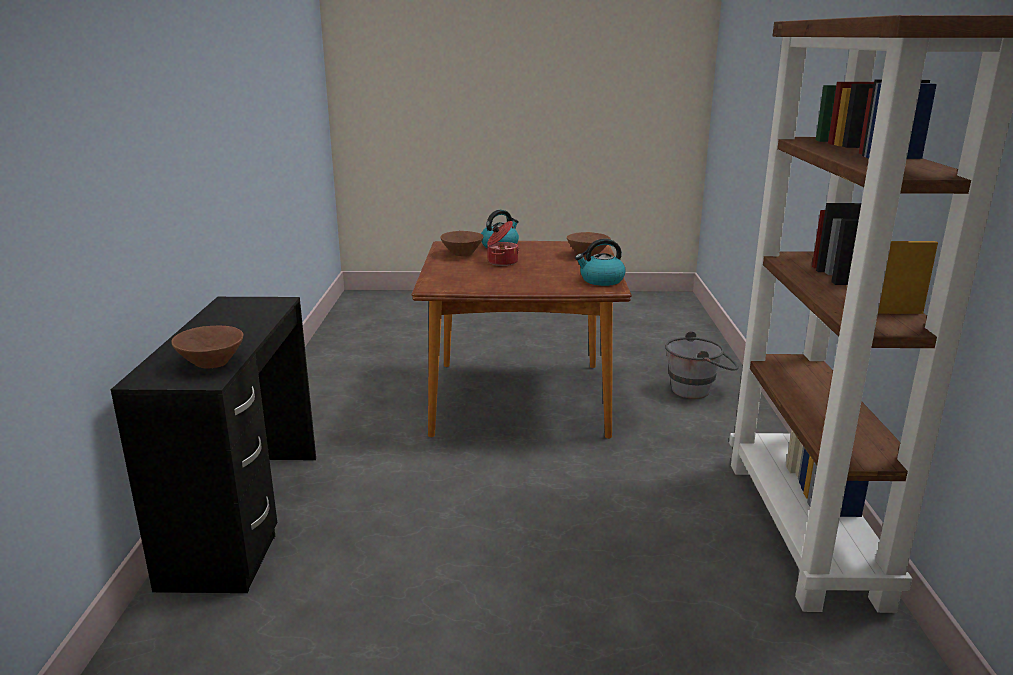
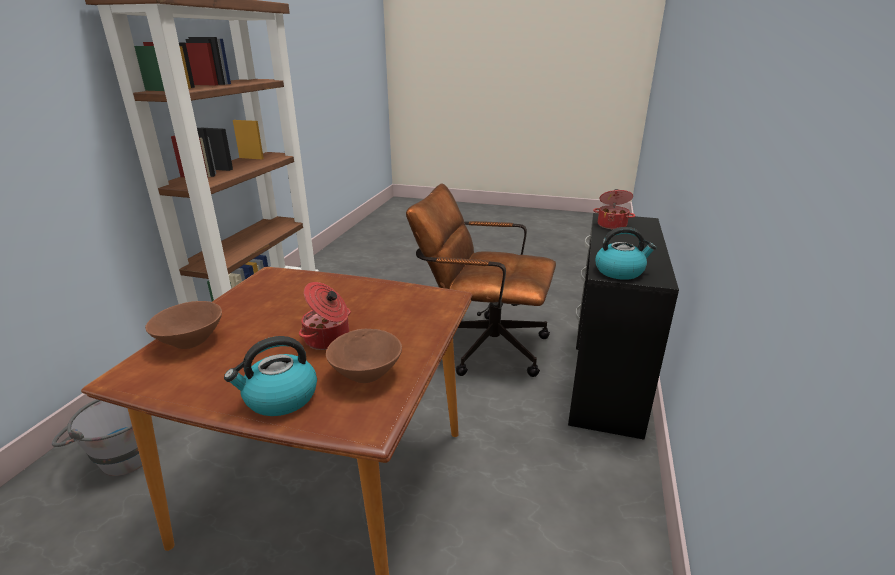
camera: 165 degrees left, 5 degrees up
(212, 364) = (612, 225): brown bowl -> cooking pot
(421, 535) = (482, 345): none -> brown office chair
(601, 280) = (262, 285): kettle -> kettle (620, 271)

